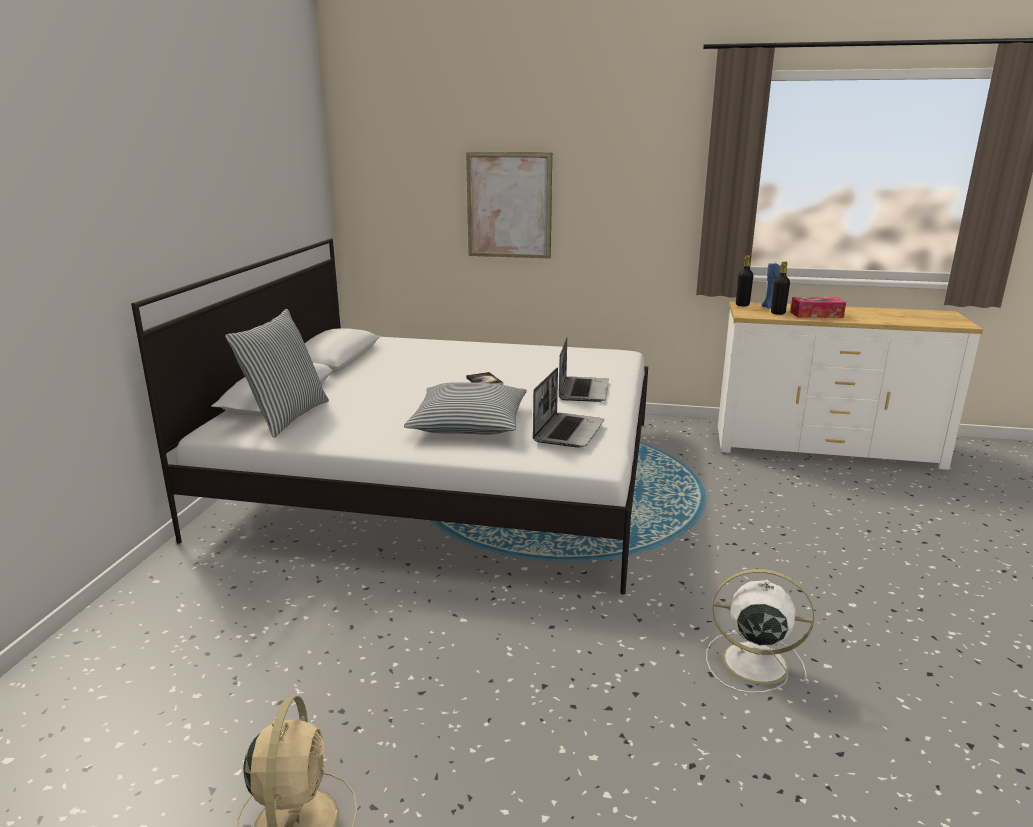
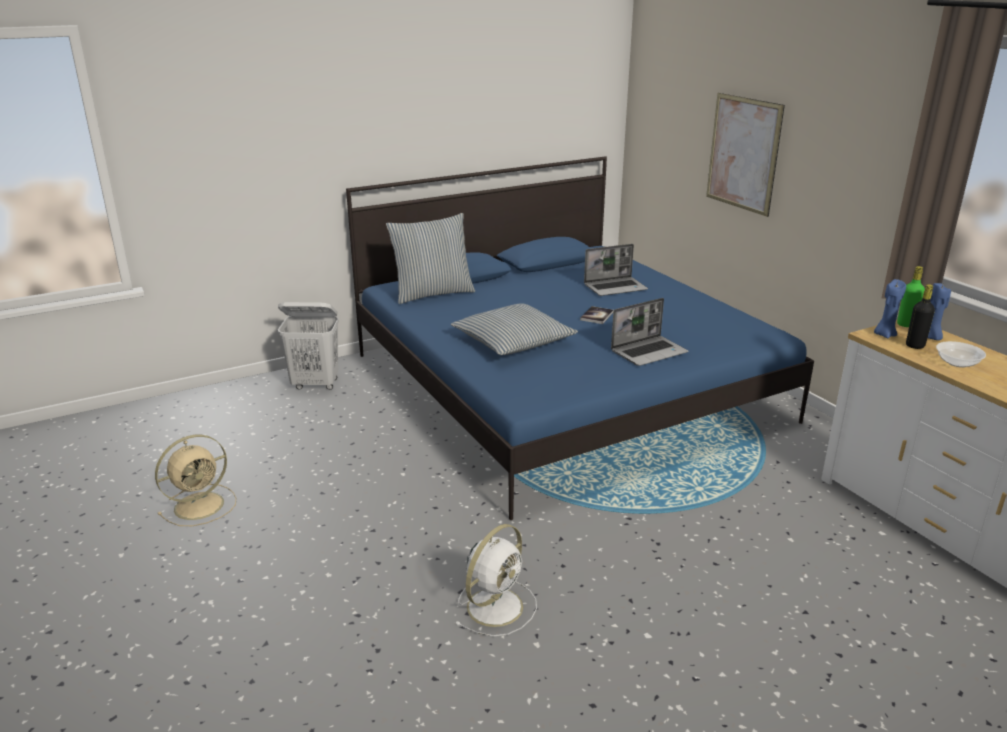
camera: 50 degrees right, 5 degrees up
(176, 598) = (316, 384): none -> white laundry basket
(448, 473) = (564, 386): white bed -> blue bed
(568, 431) = (552, 374): laptop -> laptop (616, 287)
(742, 305) = (906, 324): black bottle -> green bottle
(751, 312) = (884, 335): none -> blue candle
(751, 662) = (496, 605): white fan -> white fan turned 60 degrees clockwise
(816, 315) = (957, 363): tissue box -> bowl

